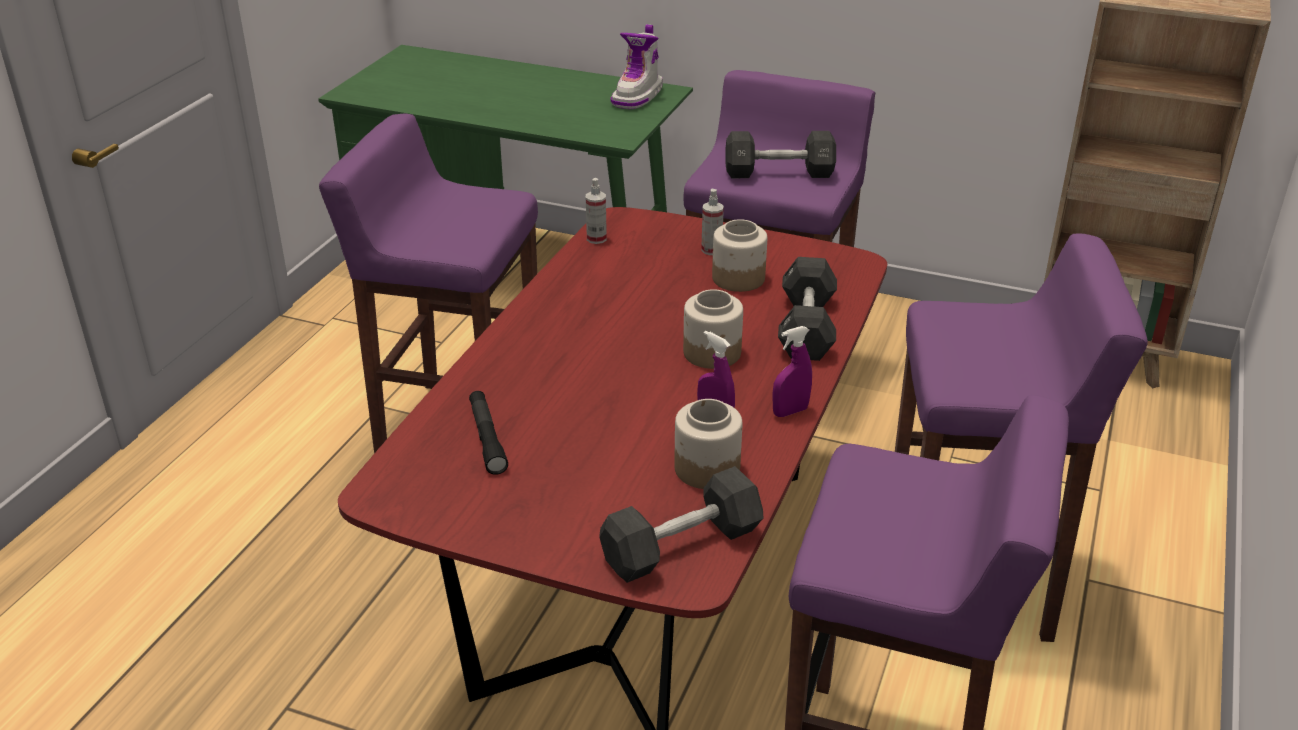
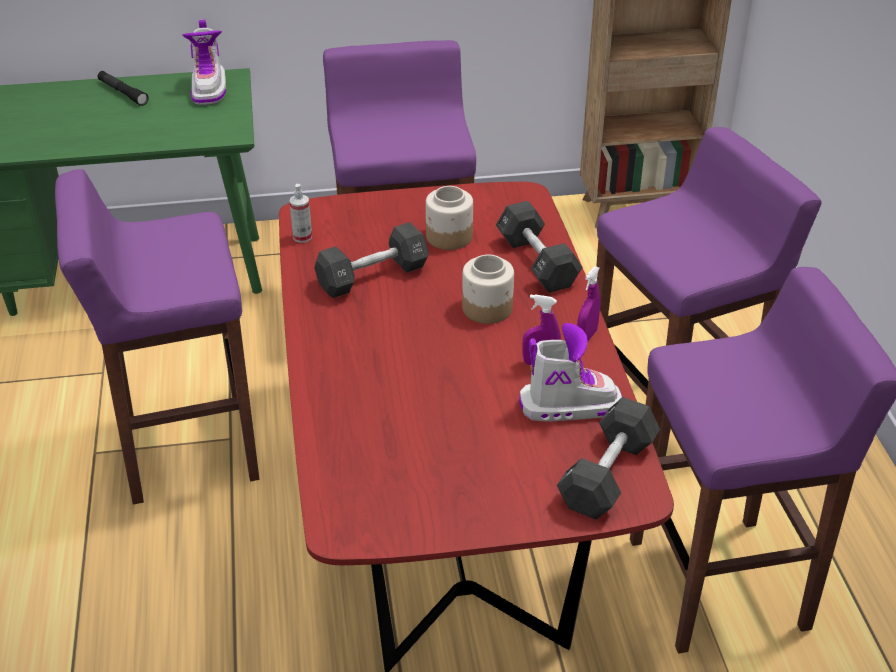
camera: 30 degrees left, 5 degrees up
(487, 438) = (382, 447): black flashlight -> black flashlight (123, 93)
(706, 468) = (569, 405): jar -> boot
(711, 250) = (405, 218): spray bottle -> none
(779, 173) = (407, 132): black dumbbell -> black dumbbell (372, 276)

